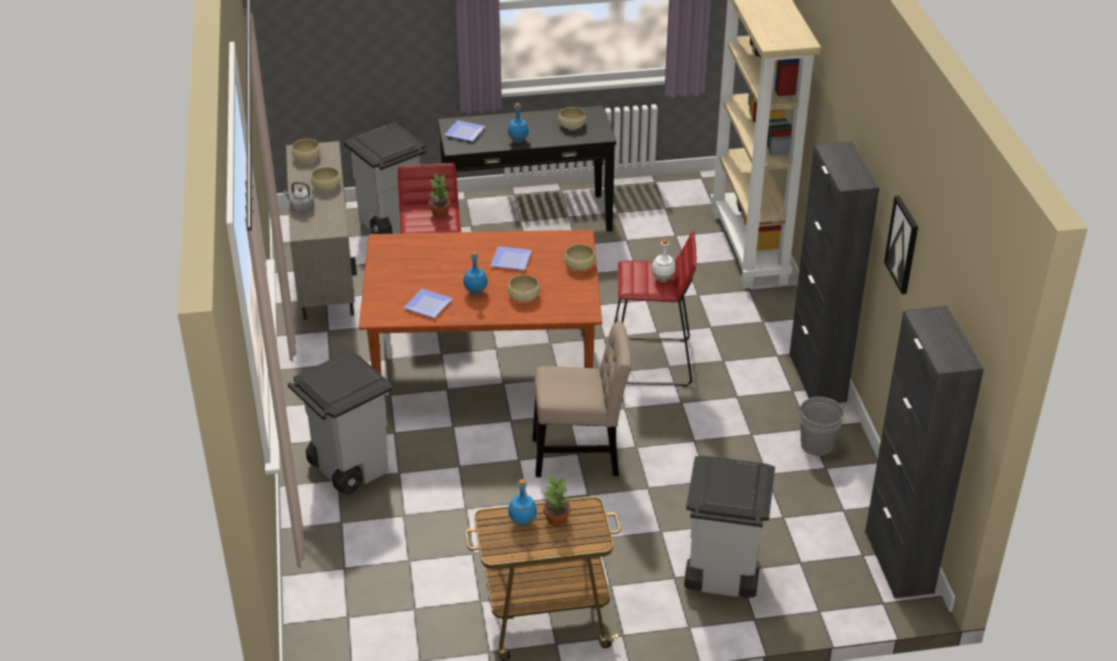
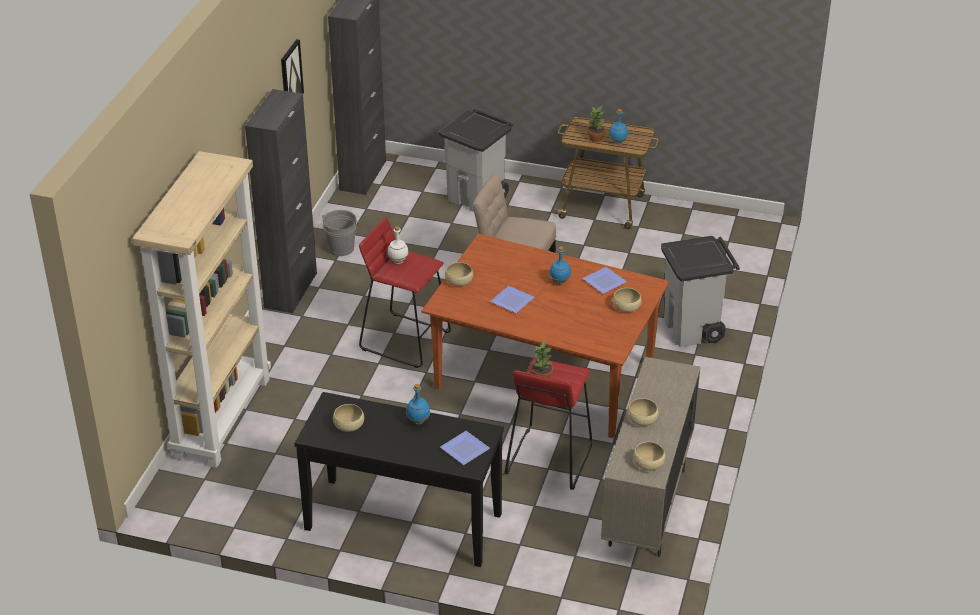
camera: 155 degrees left, 0 degrees up
(301, 208) = (677, 400): grey kettle -> none
(391, 224) = (548, 563): grey trash can -> none
(523, 296) = (523, 268): beige bowl -> beige bowl (626, 307)

